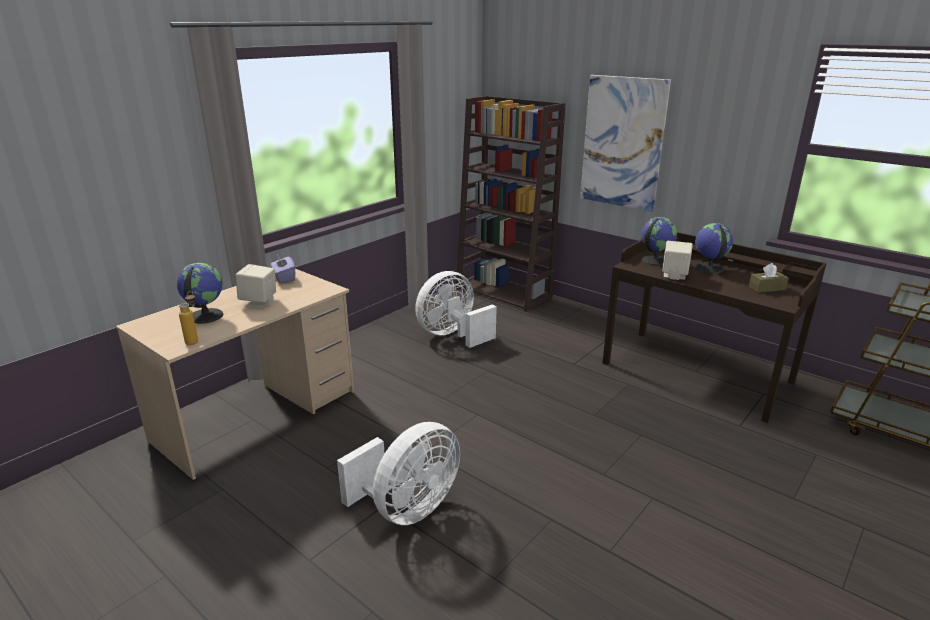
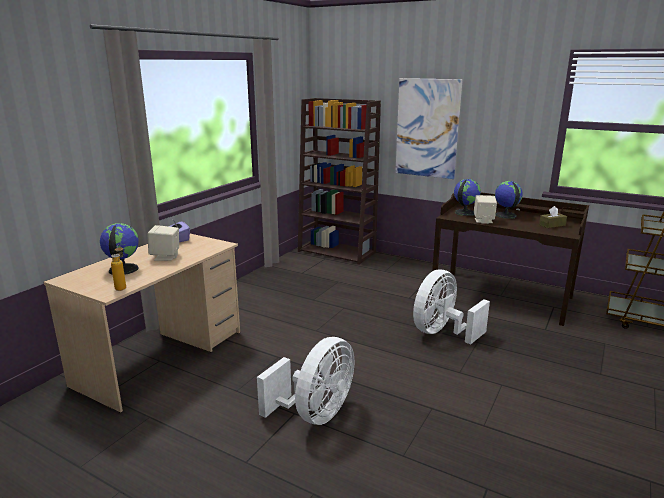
camera: 10 degrees left, 5 degrees down
(453, 335) = (307, 285): white fan -> white fan (442, 332)

